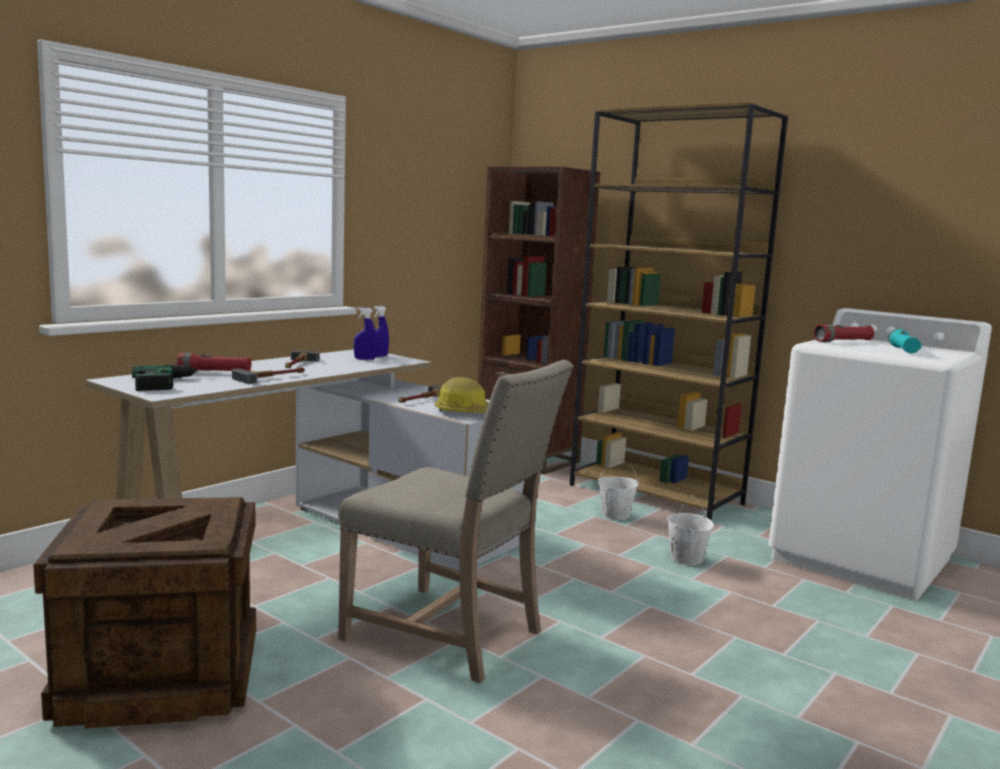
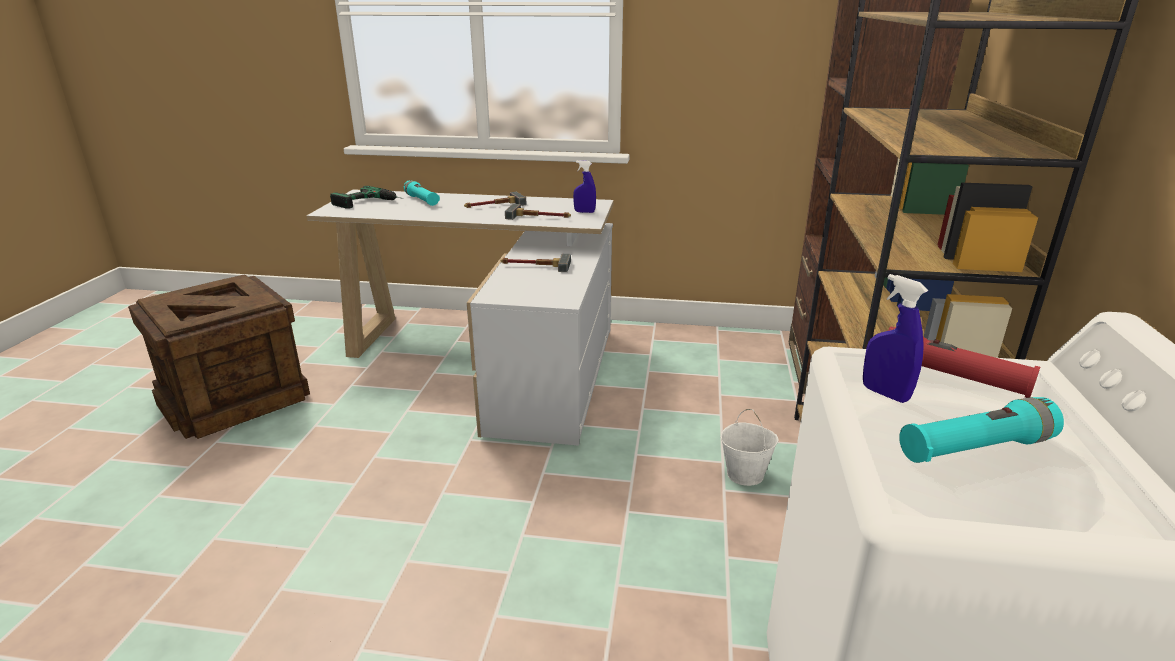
camera: 60 degrees right, 15 degrees up
(214, 373) = (422, 200): red flashlight -> turquoise flashlight
(273, 378) = (429, 214): hammer -> hammer (539, 217)
(365, 359) = (561, 212): blue spray bottle -> blue spray bottle (885, 393)
(450, 634) = (357, 476): beige chair -> none
(466, 413) = (510, 291): hard hat -> none
(686, 559) = (674, 564): white bucket -> none

